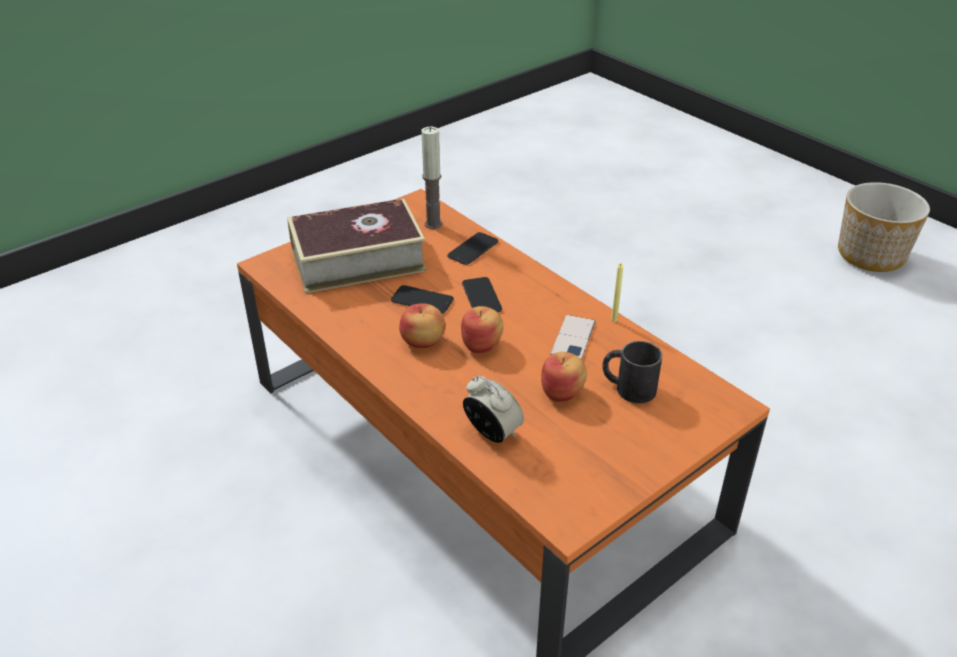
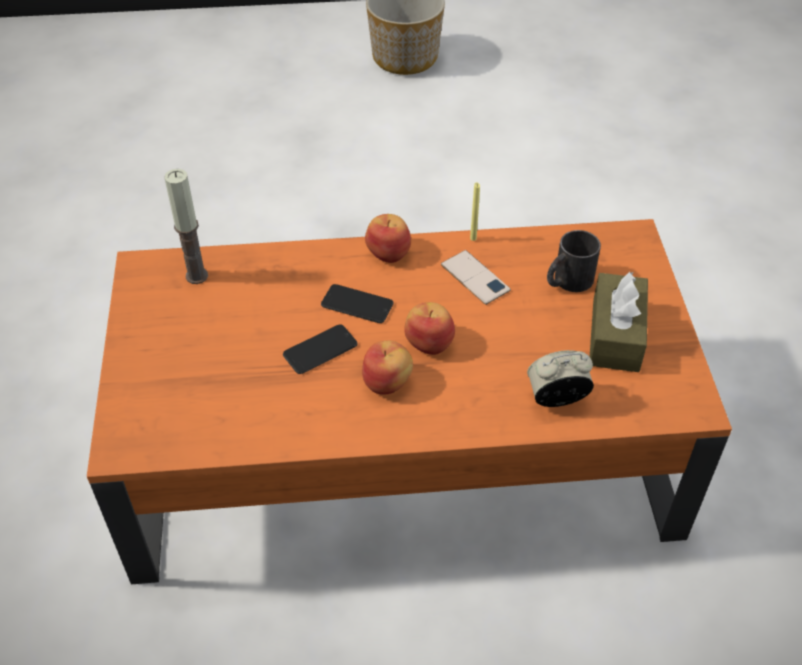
camera: 55 degrees left, 10 degrees up
(357, 259) = (196, 366): book -> none
(473, 249) = (273, 270): phone -> none
(562, 392) = (540, 324): apple -> apple (389, 252)
(598, 439) = (615, 335): none -> brown tissue box

